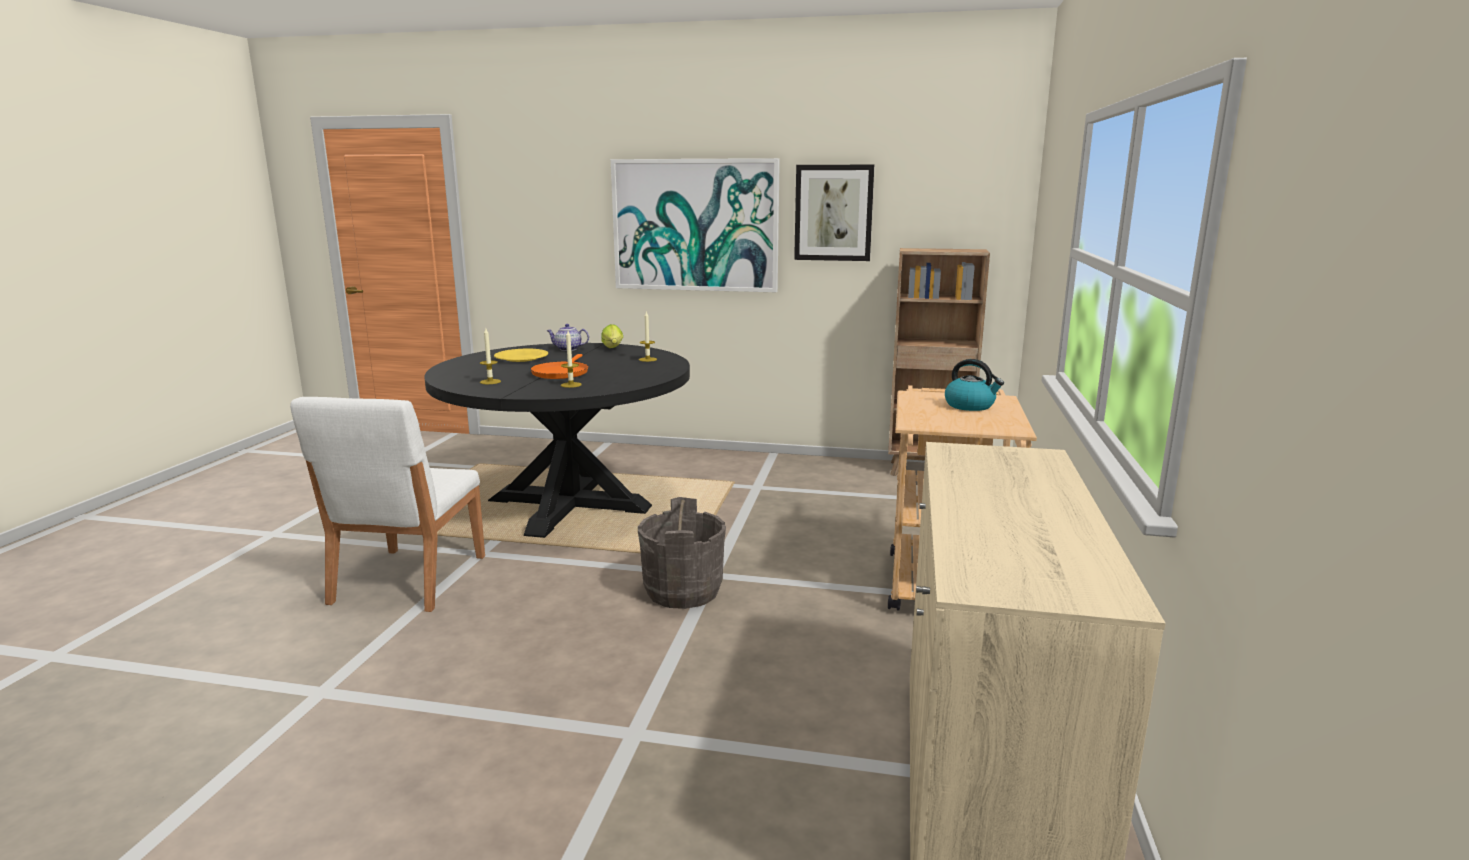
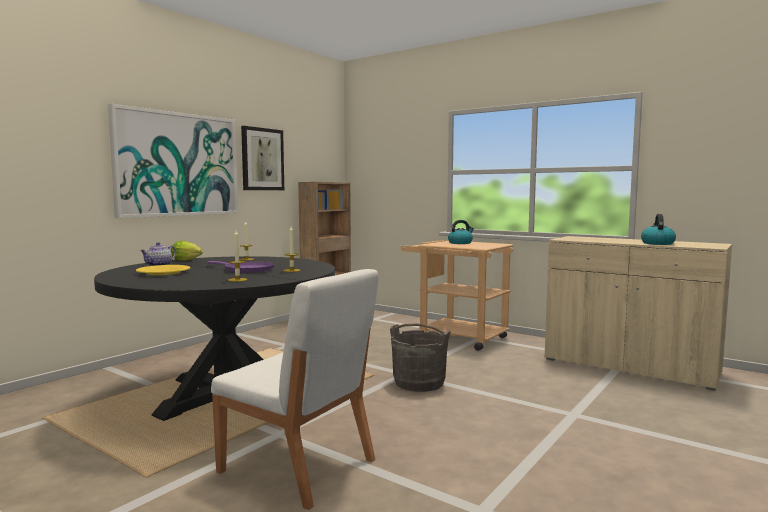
camera: 65 degrees left, 10 degrees down
(561, 373) = (246, 270): orange frying pan -> purple frying pan
(986, 527) = (657, 243): none -> kettle

